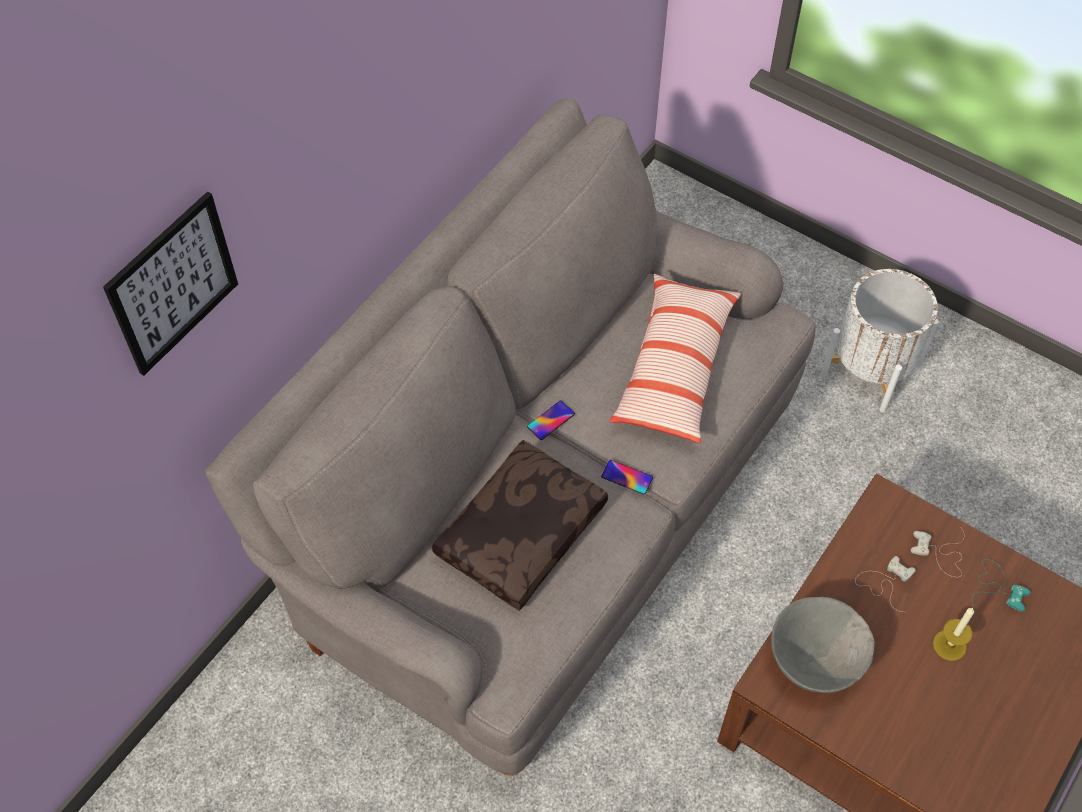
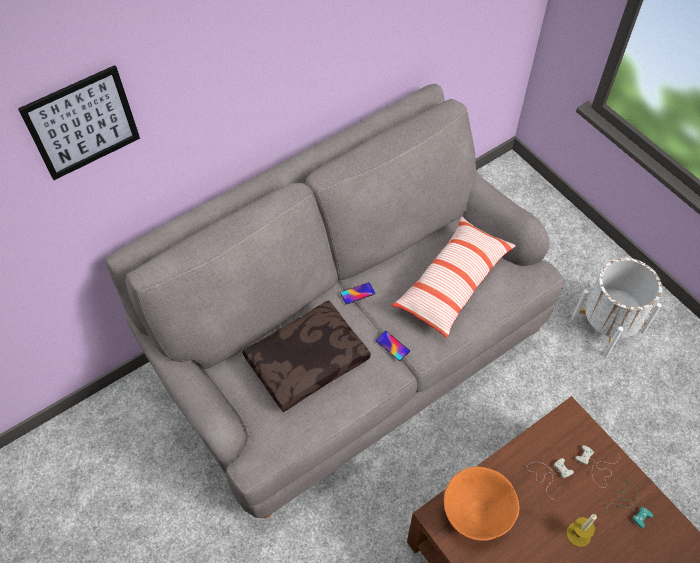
camera: 20 degrees right, 0 degrees up
(814, 662) = (476, 513): grey bowl -> orange bowl

